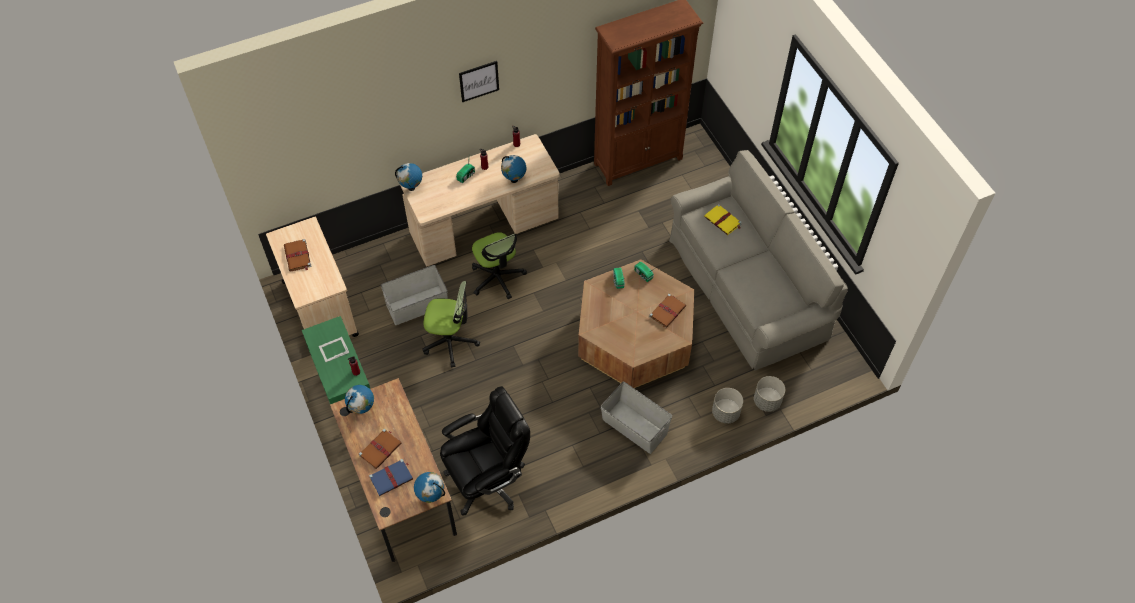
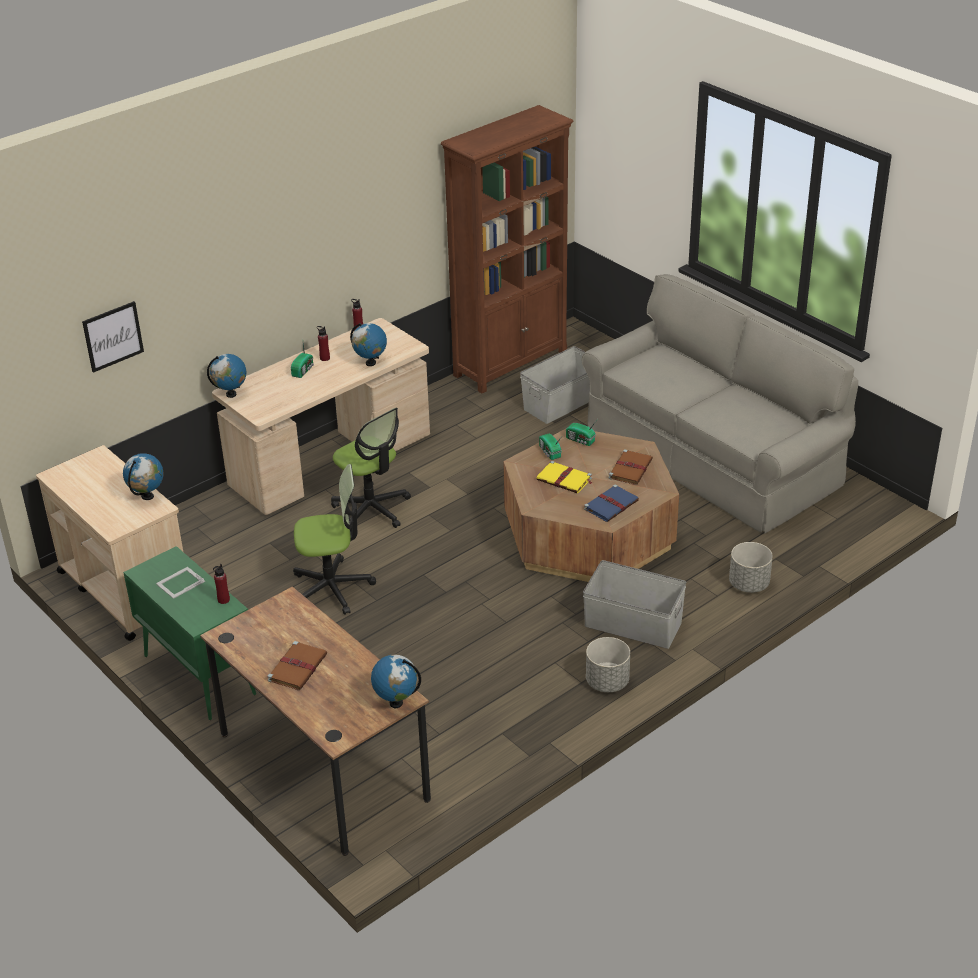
camera: 15 degrees left, 20 degrees down
(298, 257) = (93, 489): brown book -> none
(362, 409) = (252, 630): globe -> globe (147, 496)
(392, 478) = (328, 695): blue book -> blue book (611, 505)
(417, 305) = (267, 559): grey storage box -> grey storage box (561, 402)
(479, 81) = (305, 222): picture -> picture (113, 336)
(487, 479) = (450, 727): black office chair -> none
(723, 221) = (660, 365): yellow book -> yellow book (565, 479)
(767, 401) = (797, 561): grey planter -> grey planter (607, 682)

